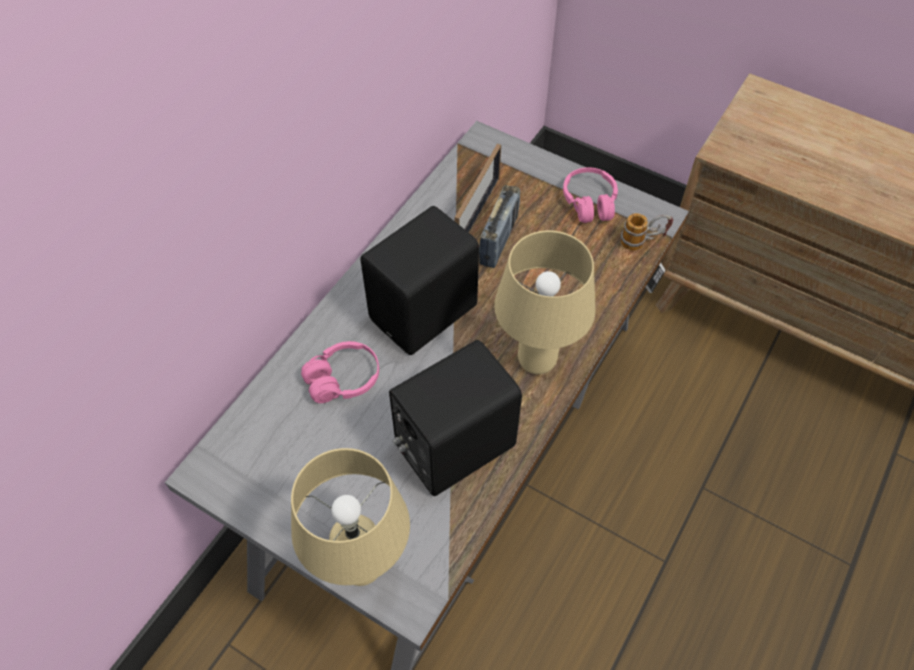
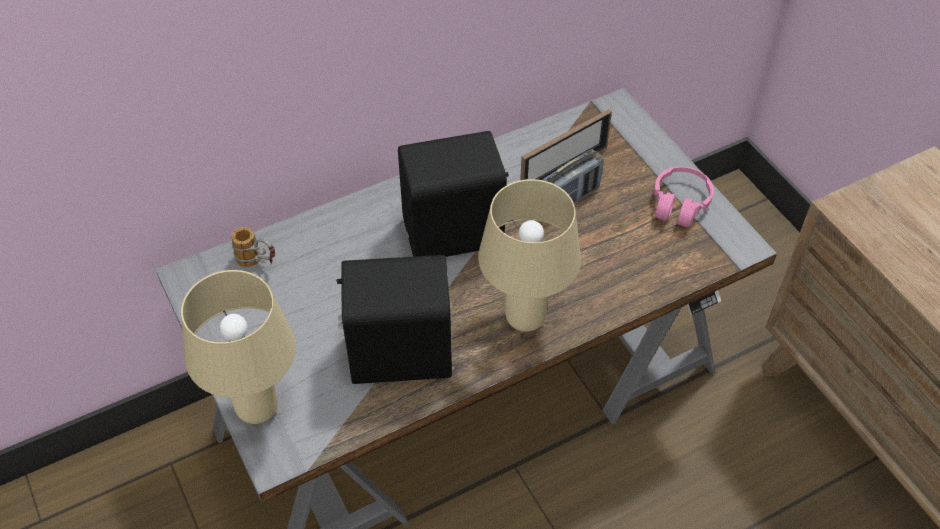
camera: 30 degrees right, 5 degrees down
(343, 379) = (346, 256): pink headphones -> none
(643, 242) = (706, 261): mug -> mug (258, 262)

